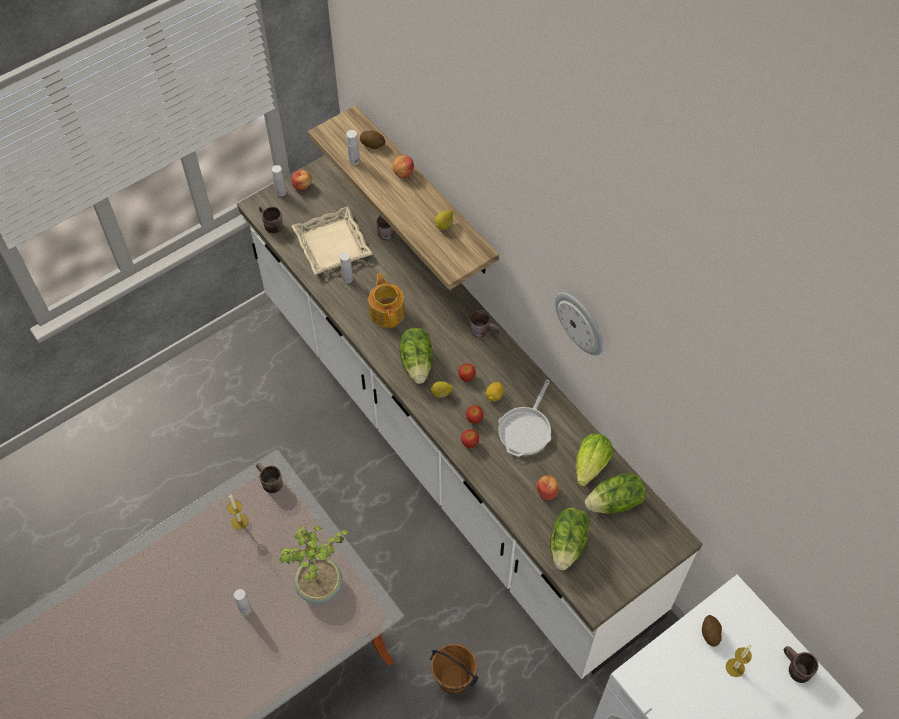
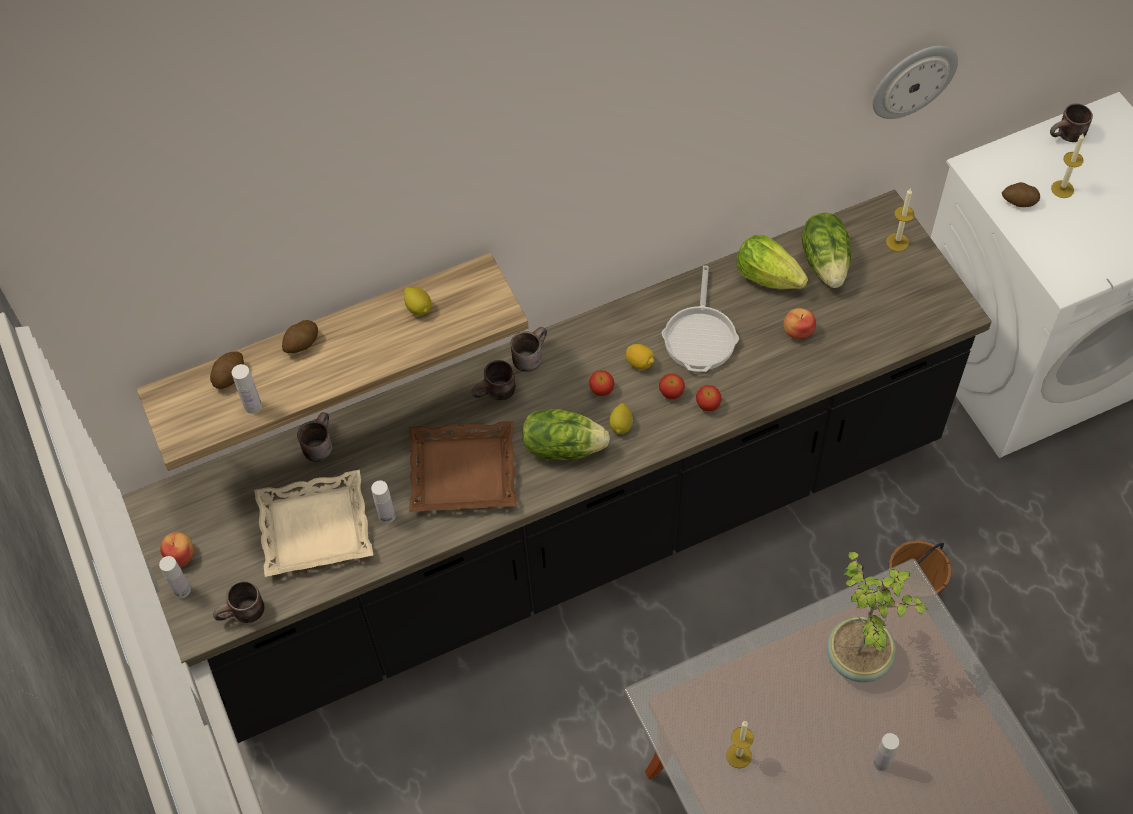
camera: 75 degrees left, 0 degrees up
(268, 482) = (681, 707): brown mug -> brown mug (496, 394)
(387, 312) = (463, 471): teapot -> brown tray
(403, 173) = (302, 344): apple -> potato
(449, 450) = (573, 538): white counter -> black counter
(526, 429) = (700, 336): frying pan -> frying pan turned 60 degrees clockwise
(568, 544) = (876, 323): lettuce -> none
(580, 322) = (652, 167): wall clock -> wall clock (913, 80)
(649, 551) = (897, 242): none -> candle

